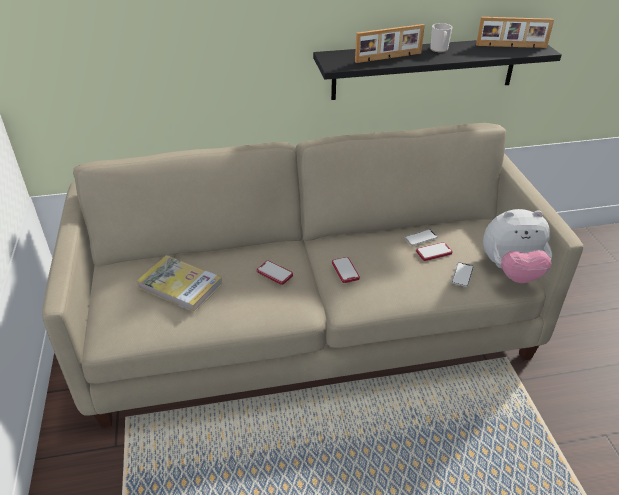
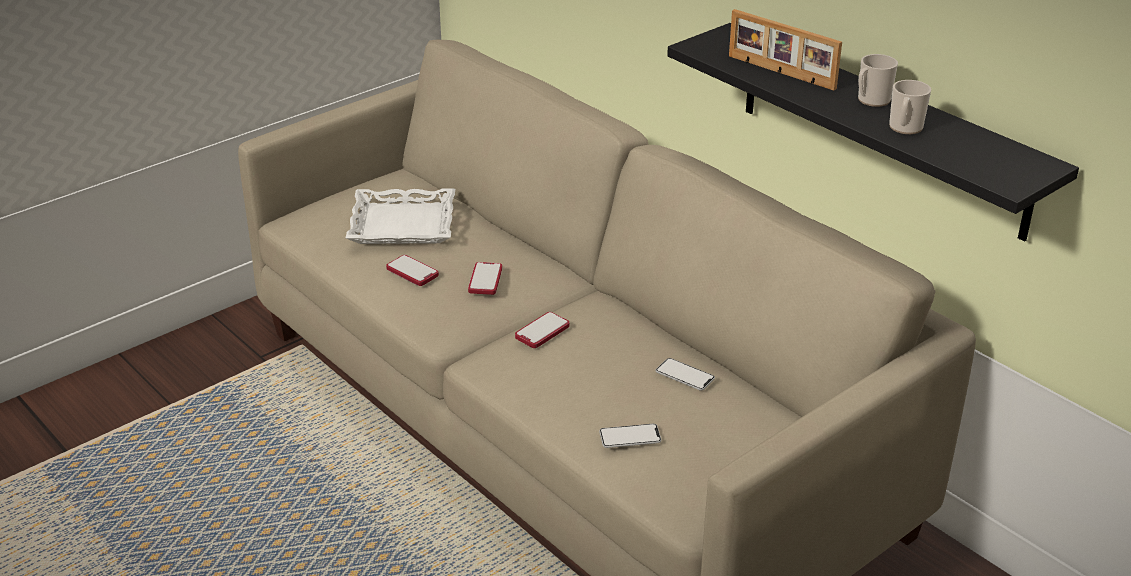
camera: 60 degrees right, 5 degrees down
(180, 286) = (402, 225): book -> white tray
(434, 252) = (659, 396): phone -> phone (412, 272)
(475, 52) = (905, 128): none -> mug
(511, 46) = (980, 153): picture frame -> none
(511, 271) = (699, 491): plush toy -> none

